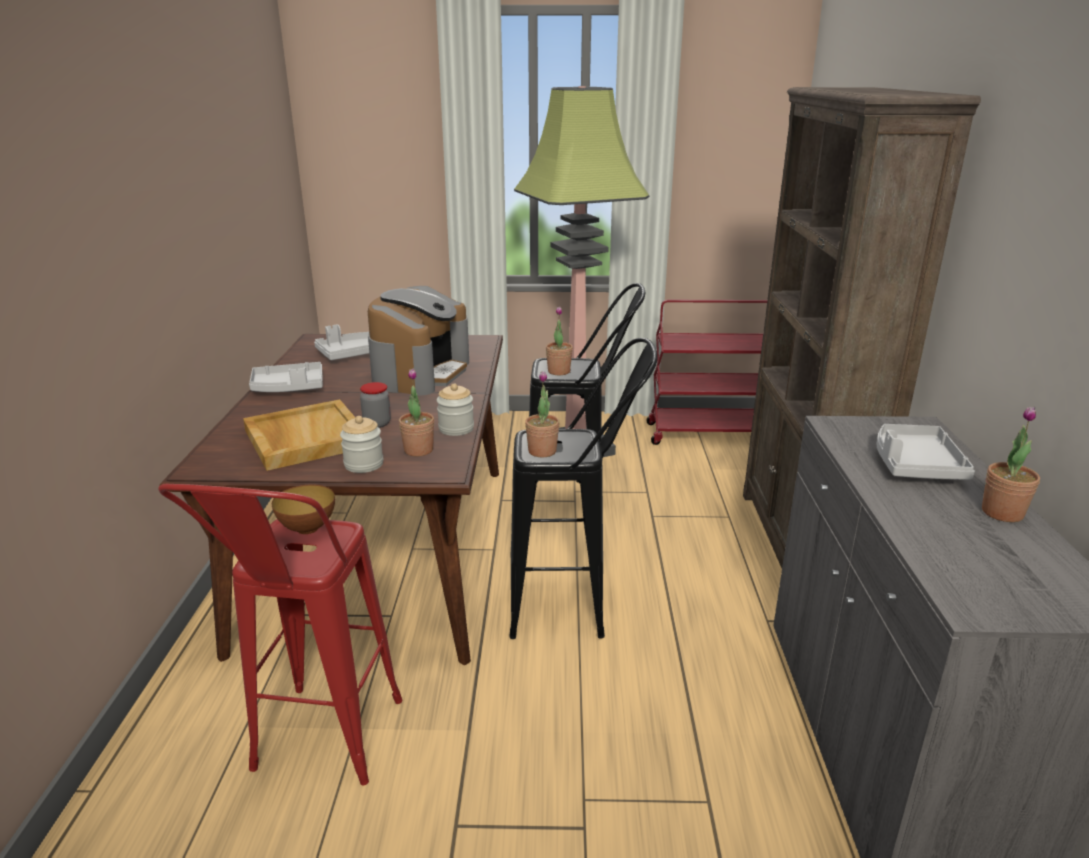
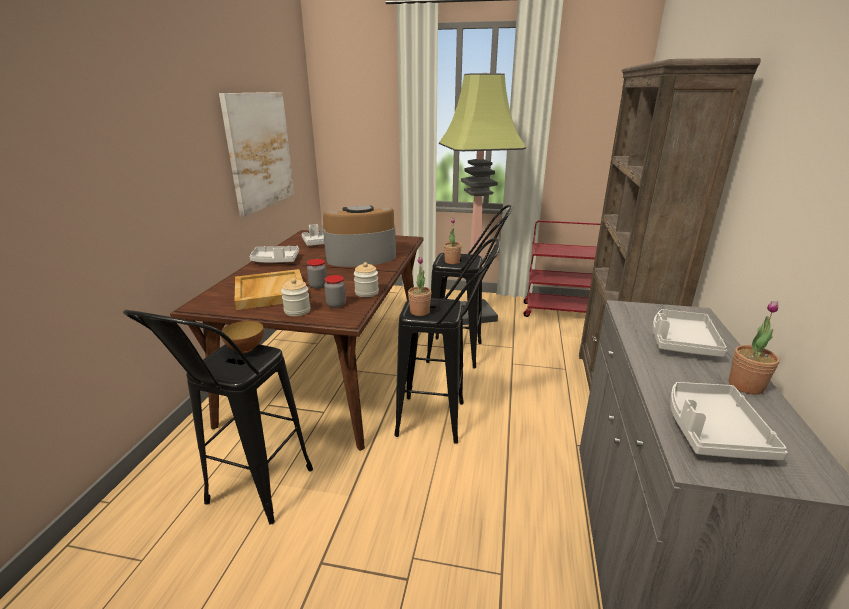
camera: 10 degrees right, 0 degrees up
(237, 212) = (259, 151): none -> picture
(320, 753) = (250, 498): red stool -> black stool
(418, 450) = (336, 304): potted plant -> jar
(420, 373) = (360, 257): coffee machine -> coffee machine turned 135 degrees counterclockwise
(978, 570) = (712, 431): none -> grey tray

